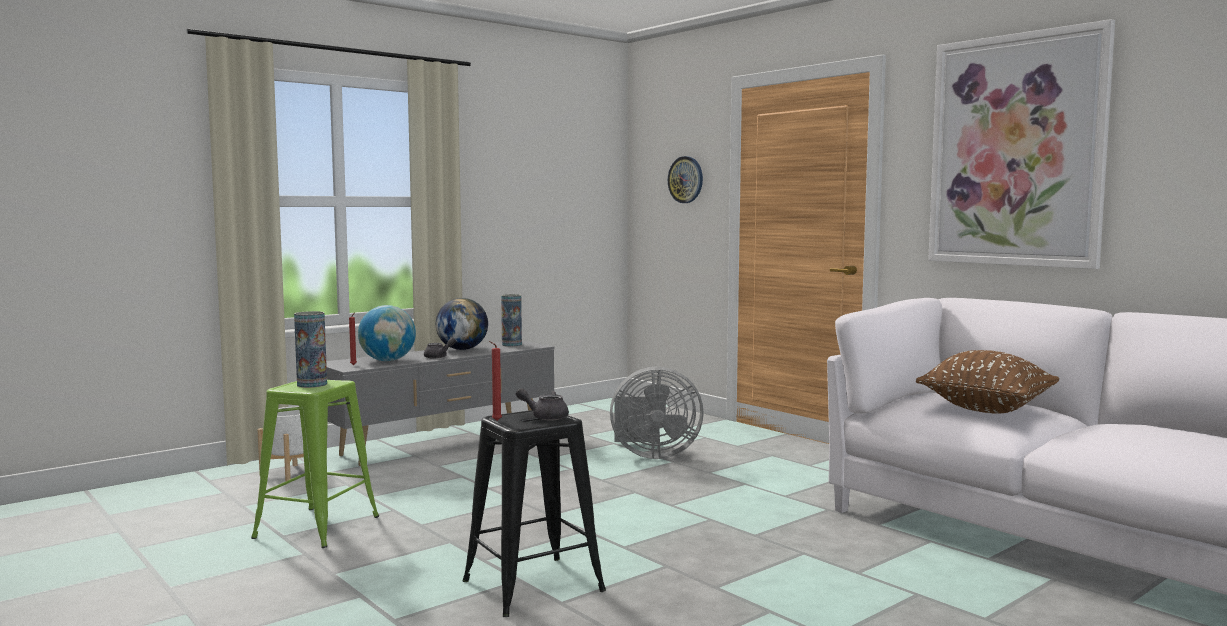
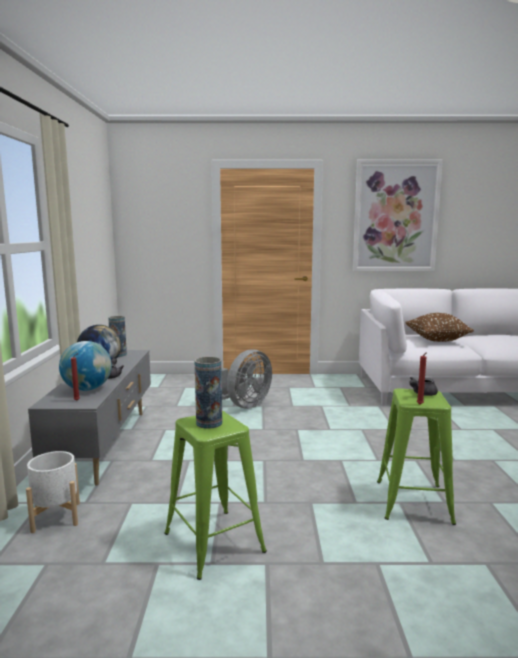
camera: 50 degrees left, 5 degrees up
(532, 586) = (413, 502): black stool -> green stool
(686, 179) = (173, 225): wall clock -> none

